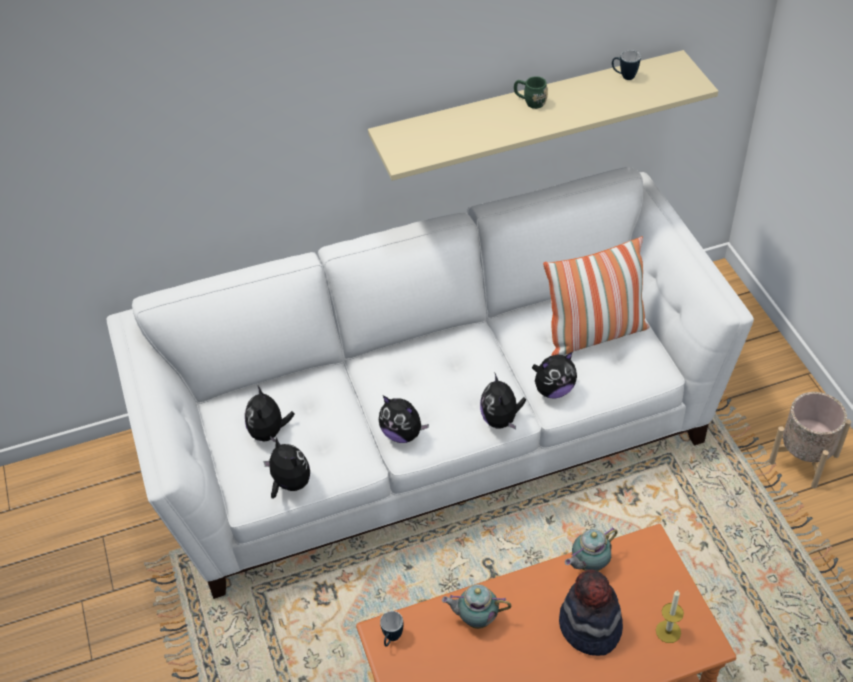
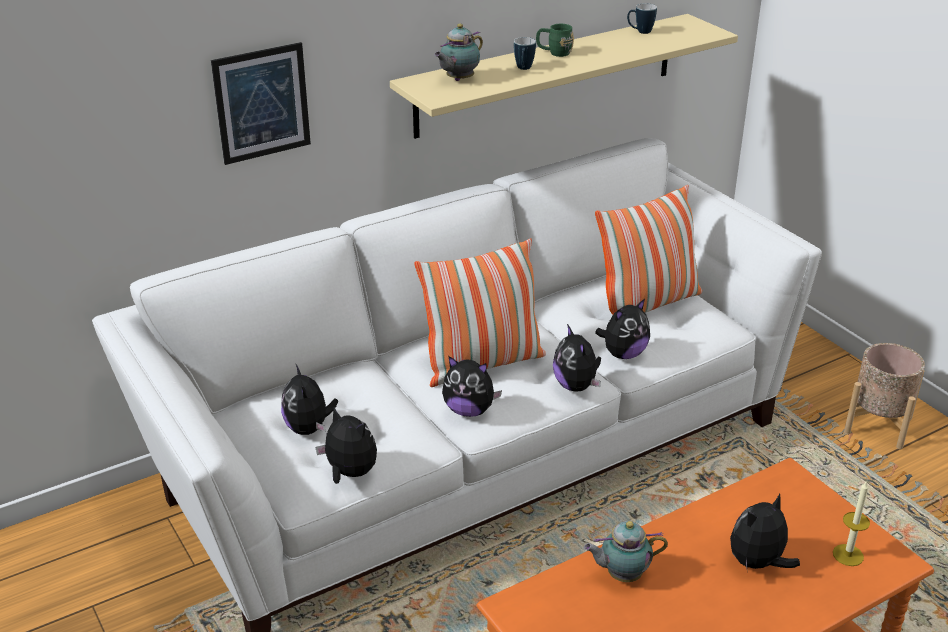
camera: 15 degrees left, 15 degrees down
(247, 154) = (262, 103): none -> picture
(391, 639) = (527, 611): mug -> mug (523, 69)
(428, 383) = (482, 364): none -> pillow
(588, 564) = (729, 504): teapot -> teapot (458, 80)
(589, 626) = (757, 563): hat -> plush toy

